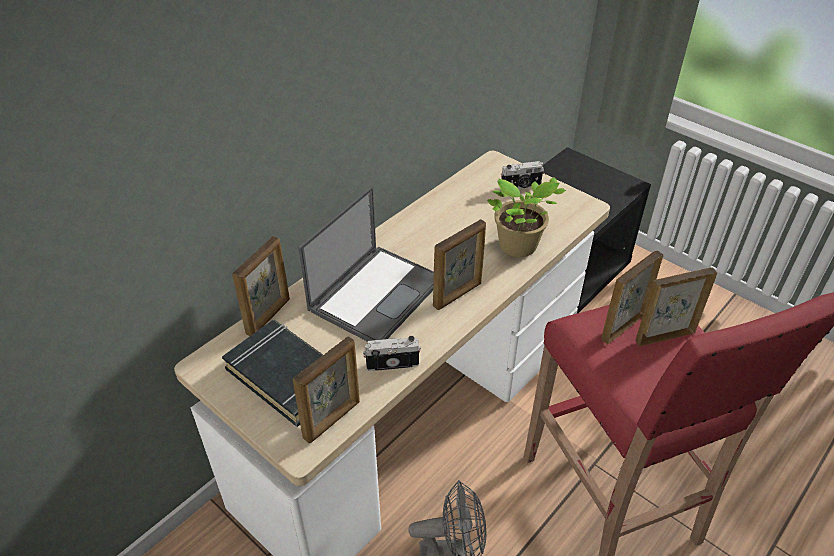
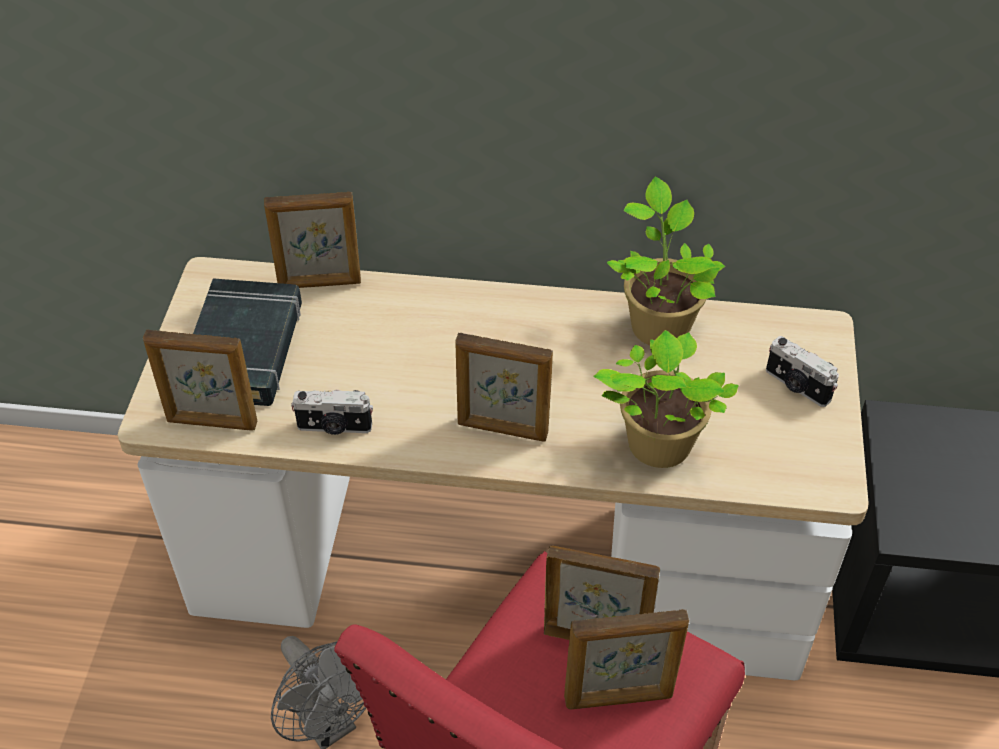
camera: 55 degrees right, 5 degrees up
(376, 293) = (436, 352): laptop -> none
(392, 363) = (334, 427): camera -> camera turned 135 degrees clockwise
(439, 206) = (658, 324): none -> potted plant
(664, 336) = (619, 698): picture frame -> picture frame turned 135 degrees clockwise

